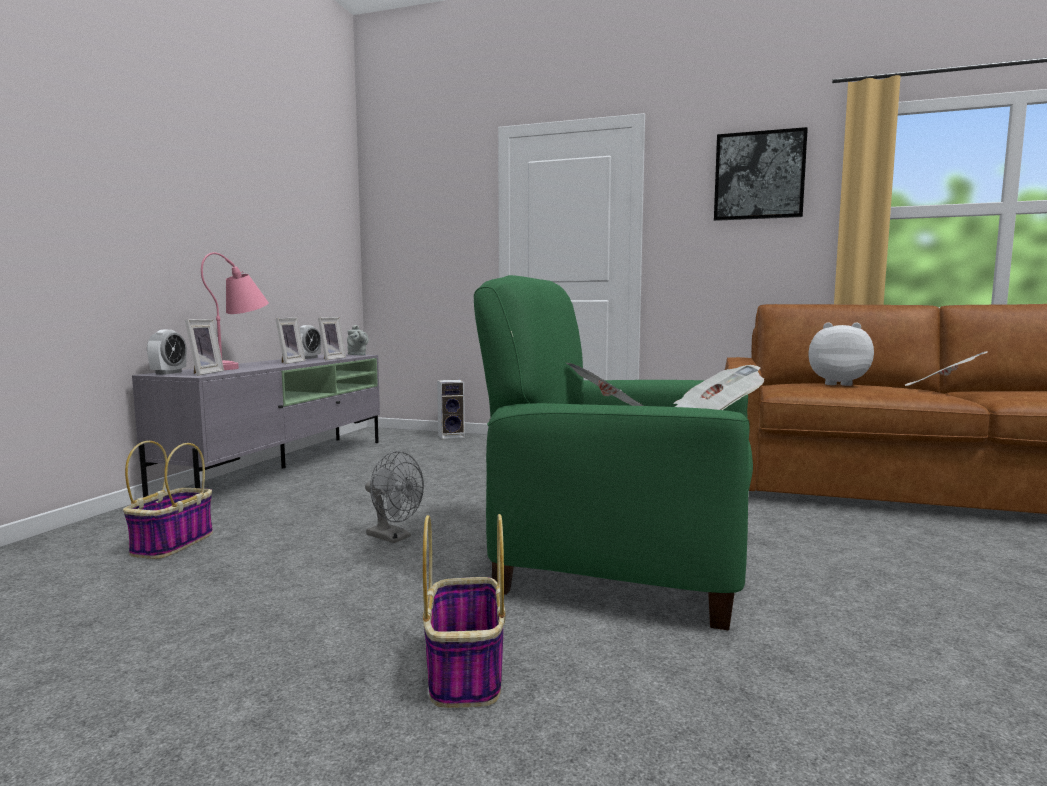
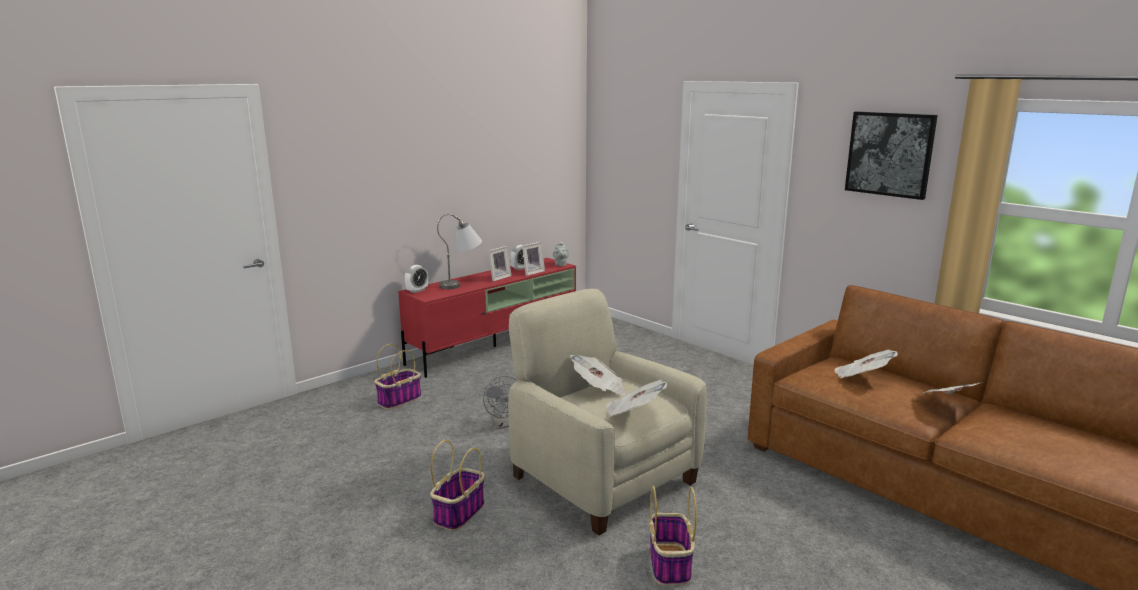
camera: 30 degrees right, 10 degrees up
(202, 373) = (433, 294): picture frame -> none
(239, 367) = (462, 284): pink table lamp -> grey table lamp
(285, 467) = (496, 346): grey tv stand -> red tv stand
(452, 436) = (634, 331): speaker -> none
(620, 562) = (602, 478): green armchair -> beige armchair
(837, 384) = (861, 377): plush toy -> newspaper
(875, 636) = (670, 565): none -> basket

